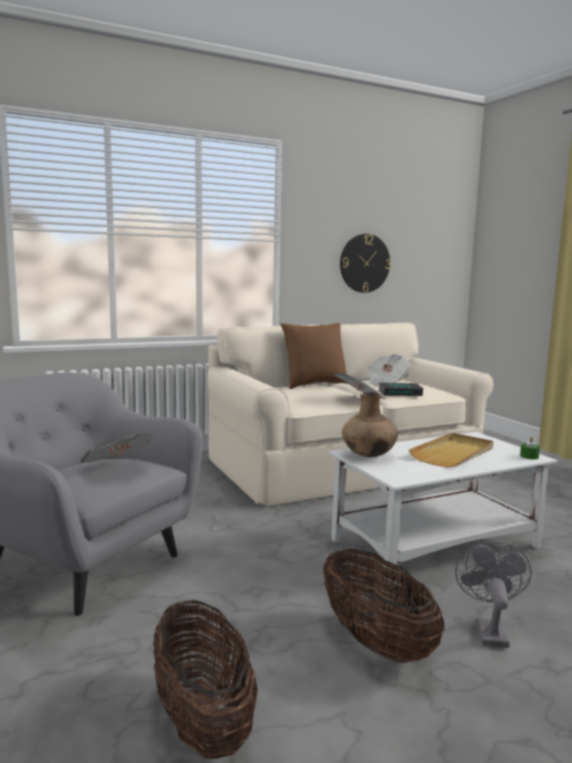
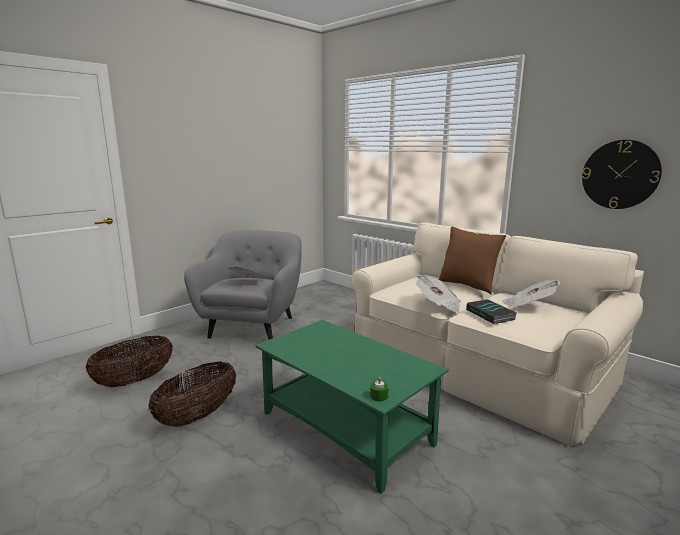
camera: 70 degrees right, 5 degrees up
(368, 455) = (320, 331): brown vase -> none
(436, 543) = (347, 428): white coffee table -> green coffee table
(453, 453) = (354, 360): beige tray -> none
(488, 630) = (220, 460): grey fan -> none

